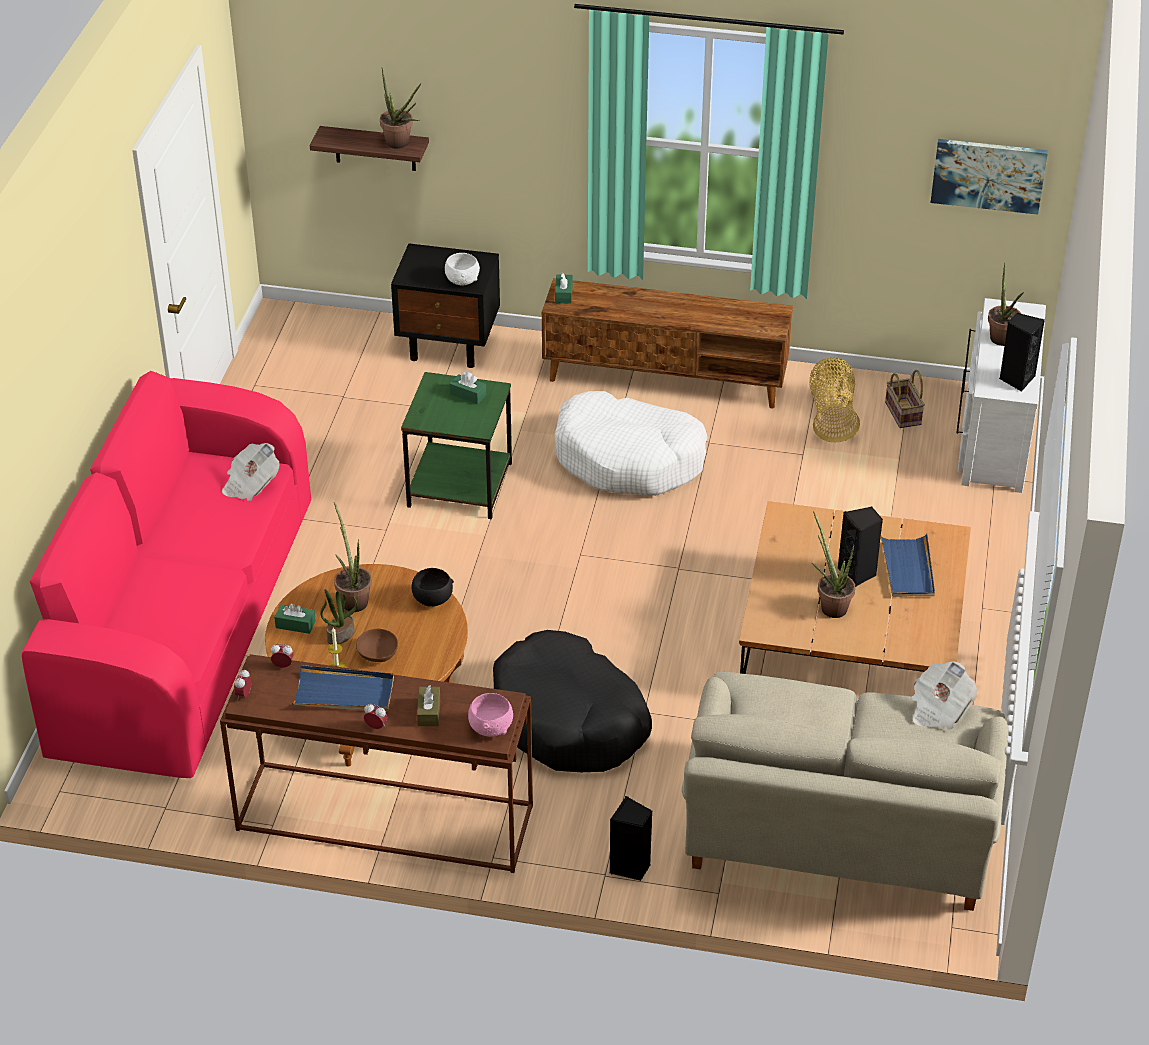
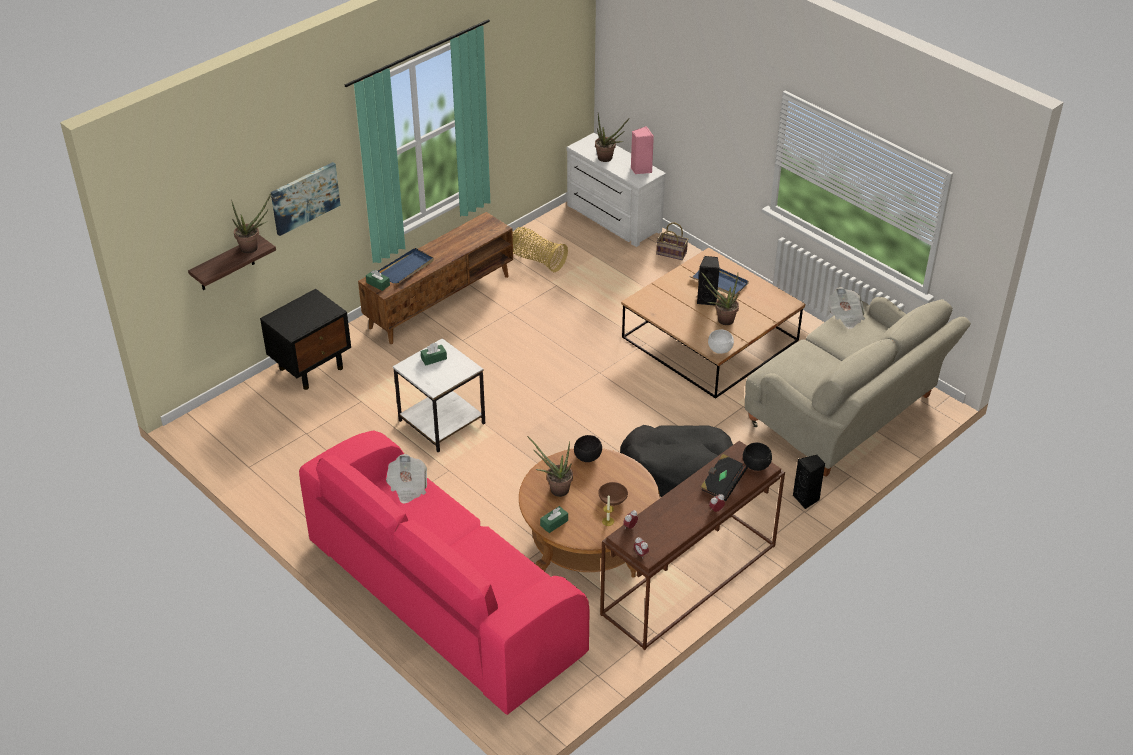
camera: 55 degrees left, 0 degrees up
(340, 635) = (581, 508): potted plant -> none
(344, 693) = (676, 511): blue tray -> blue tray (406, 268)
(429, 712) = (722, 484): brown tissue box -> black book
(458, 484) = (440, 422): green side table -> white side table
(462, 280) = (324, 313): white bowl -> white bowl (719, 349)
(491, 727) = (755, 465): pink bowl -> black bowl
(629, 459) = (492, 347): white dog bed -> none
(904, 414) = (563, 236): basket -> basket (672, 253)
(988, 175) = (557, 71): picture -> picture (305, 198)
(1016, 379) = (640, 169): black speaker -> pink speaker

